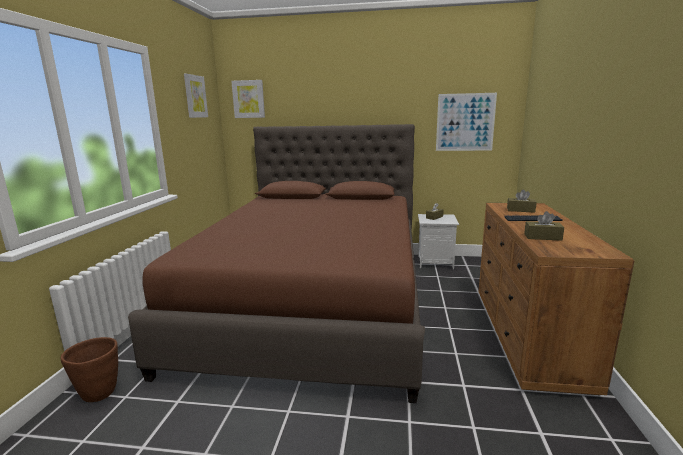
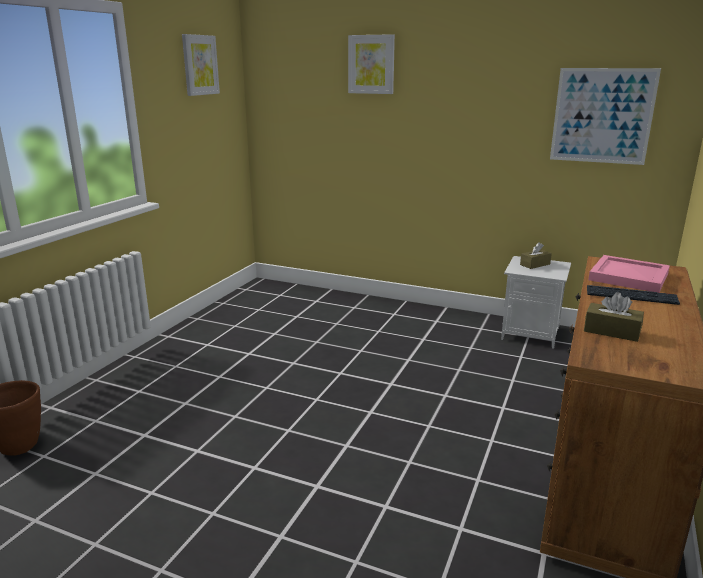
camera: 15 degrees right, 5 degrees up
(248, 99) = (280, 67): picture -> picture (371, 64)
(315, 300) = (323, 367): brown bed -> none
(520, 210) = (630, 276): brown tissue box -> pink tray

